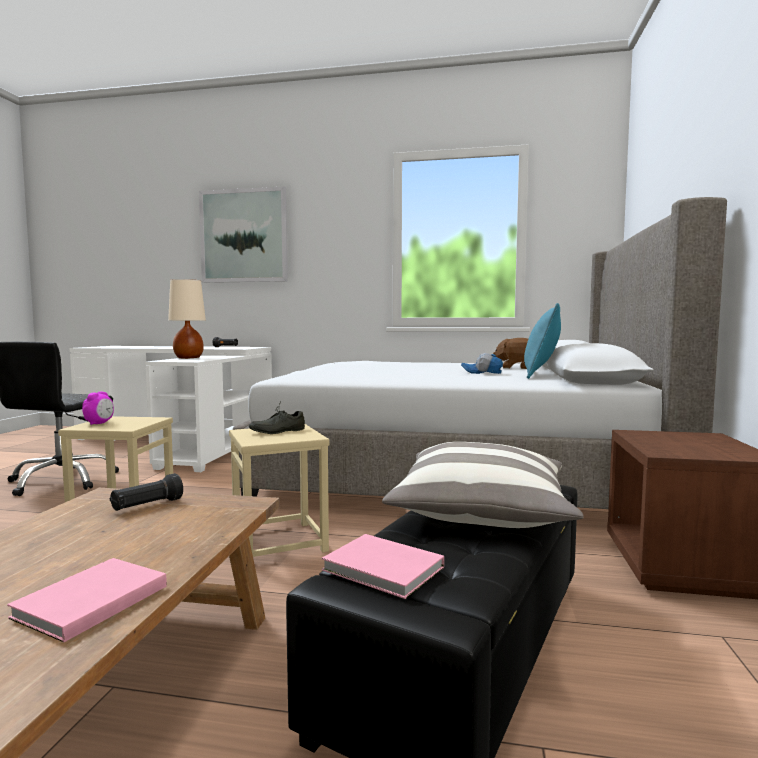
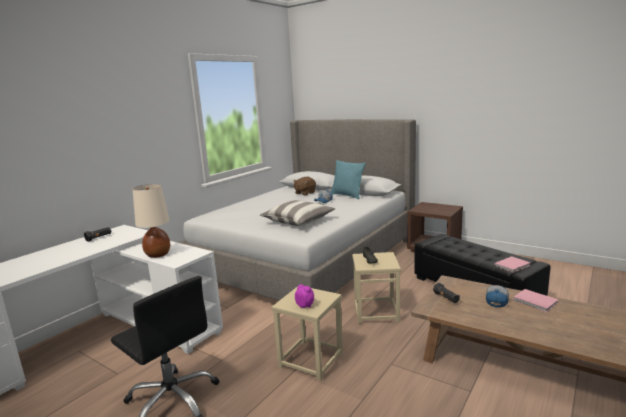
camera: 65 degrees left, 10 degrees up
(124, 550) = (496, 300): none -> cap
(244, 236) = (75, 125): picture -> none
(482, 511) = (466, 248): pillow -> pillow (298, 221)

